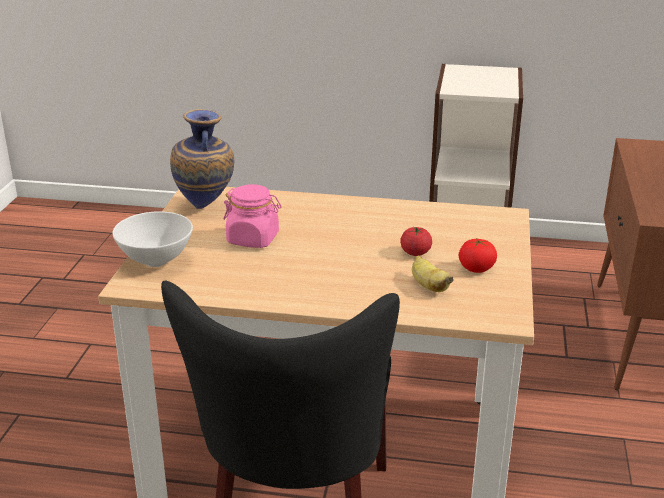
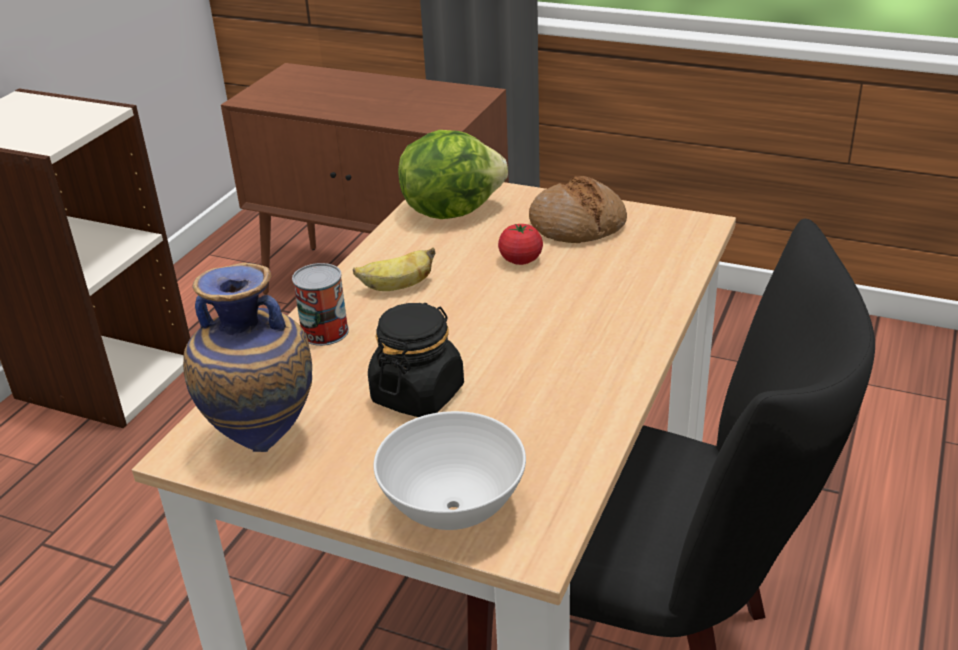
camera: 75 degrees left, 5 degrees up
(253, 239) = (418, 394): pink jar -> black jar
(307, 205) = (325, 332): none -> can
(428, 286) = (612, 262): banana -> banana (397, 287)
(472, 221) = (451, 210): none -> lettuce
(476, 268) = (577, 225): tomato -> bread

